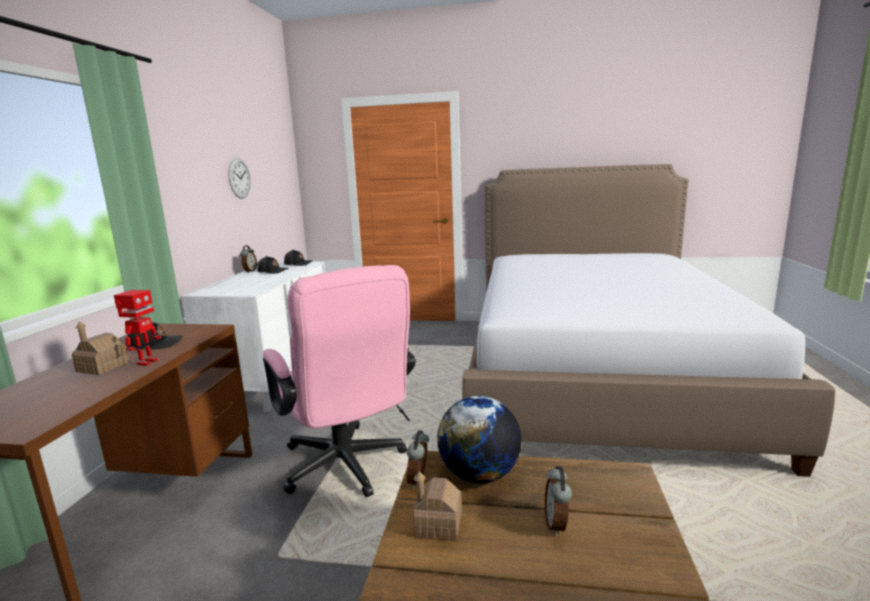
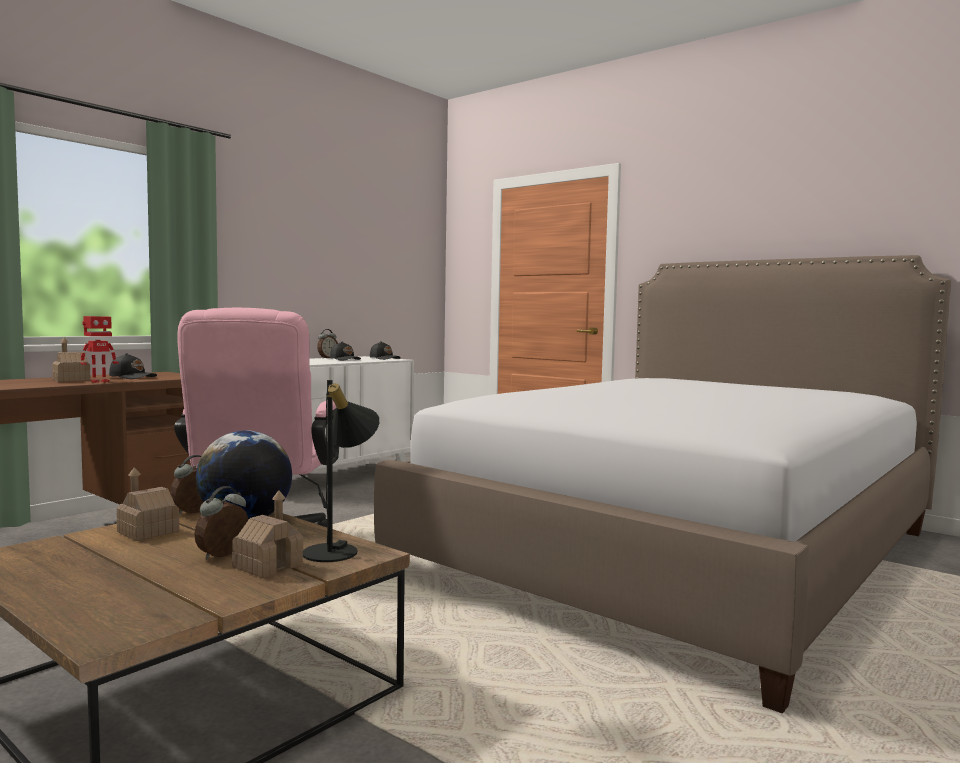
camera: 30 degrees right, 10 degrees down
(239, 178) = (342, 260): wall clock -> none
(609, 480) = (339, 550): none -> black table lamp
(609, 521) = (268, 566): none -> toy house

